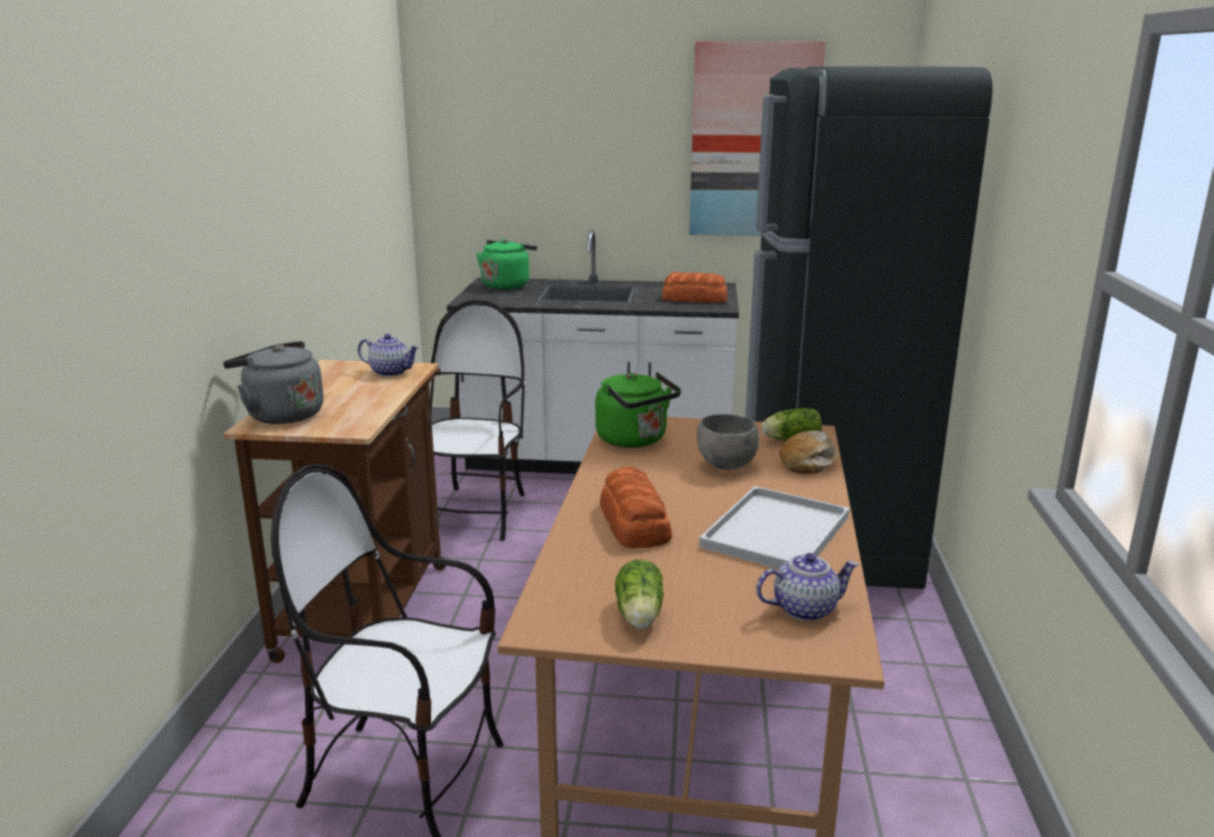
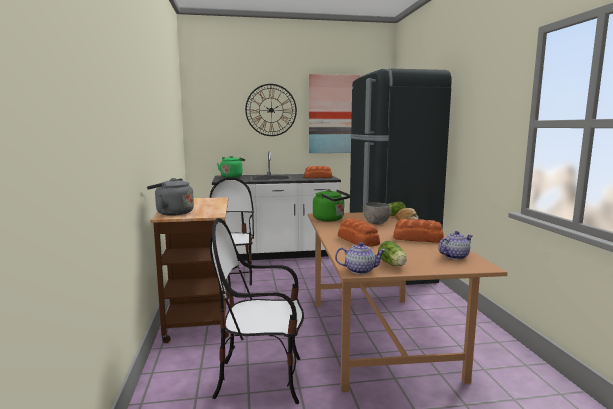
camera: 15 degrees left, 10 degrees down
(391, 372) = (210, 200): teapot -> teapot (360, 270)
(602, 130) = (271, 110): none -> wall clock
(776, 533) = (418, 239): white tray -> bread

